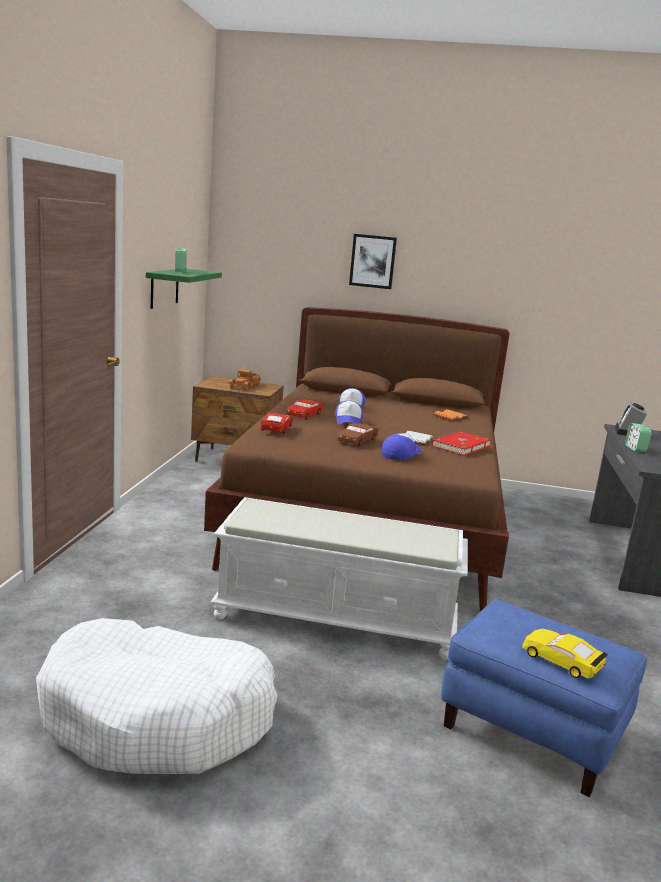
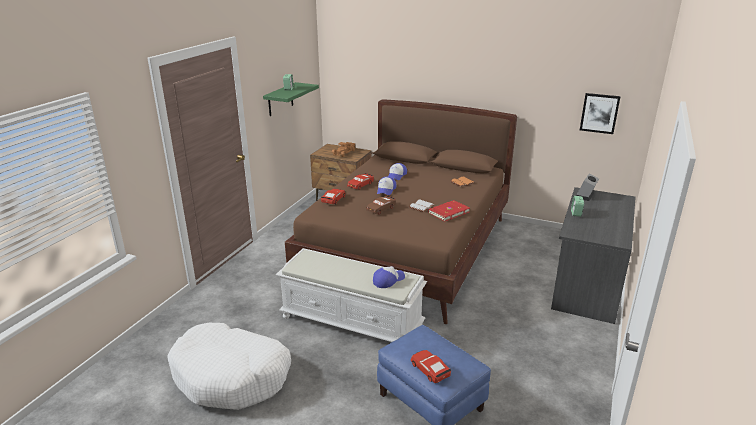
camera: 15 degrees right, 10 degrees up
(372, 261) = (423, 68): picture -> picture (599, 113)
(401, 454) = (402, 221): cap -> cap (388, 280)
(562, 661) = (430, 370): yellow toy car -> red toy car

